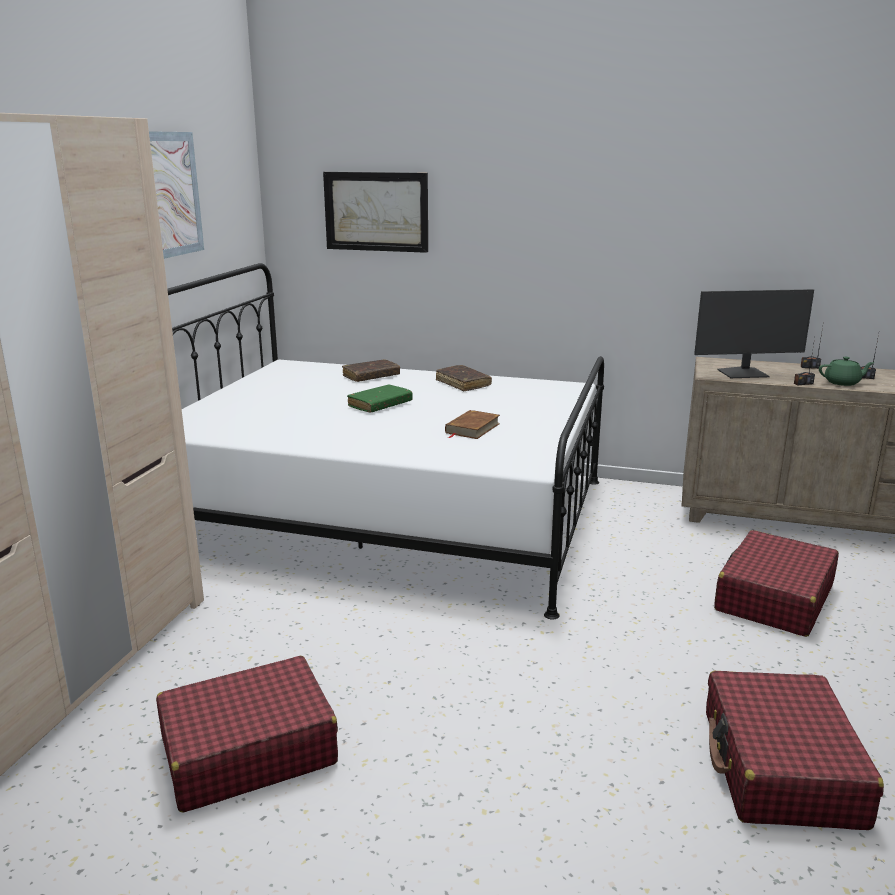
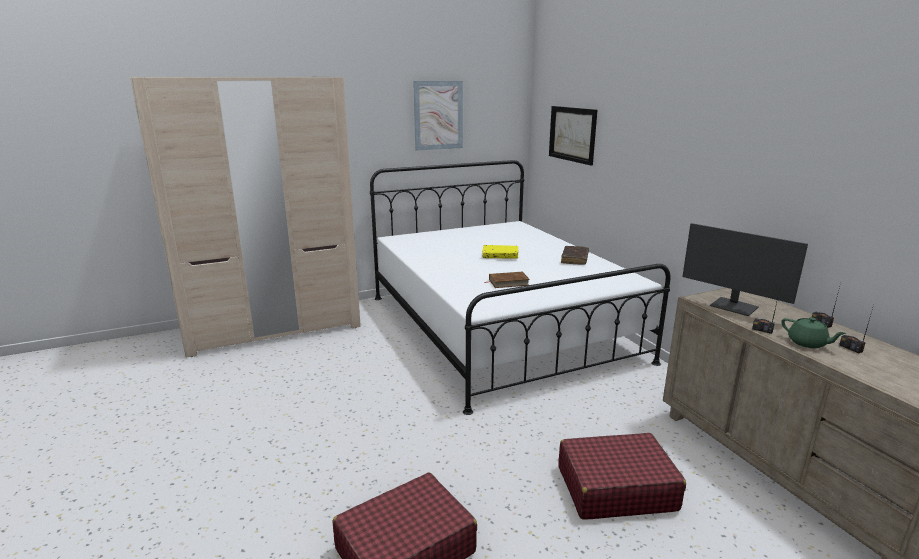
camera: 50 degrees right, 0 degrees up
(247, 751) = (269, 385): red suitcase -> none
(371, 376) = (538, 241): brown book -> none
(380, 405) = (500, 256): green book -> yellow book

